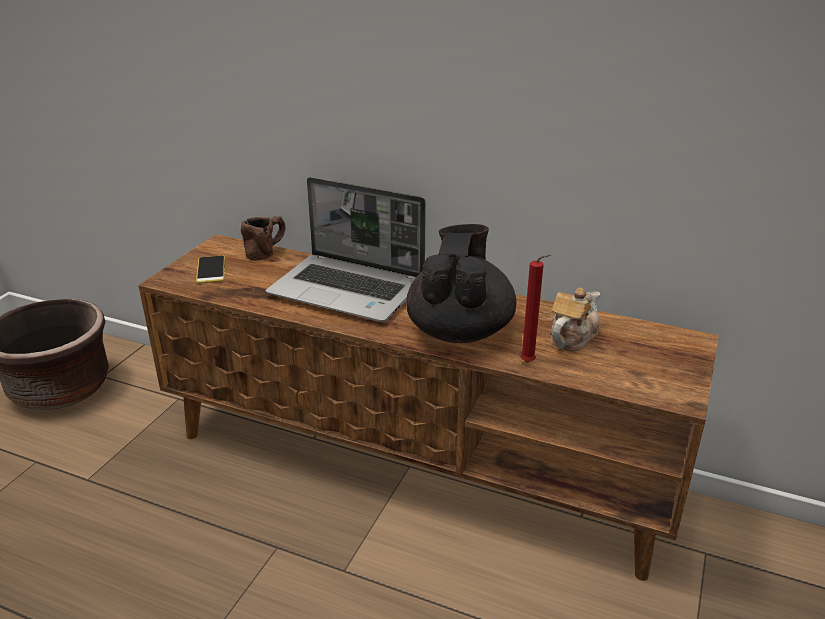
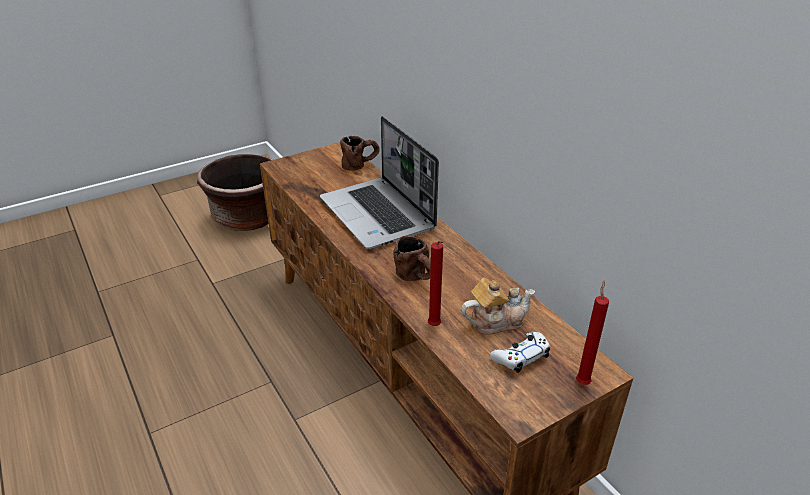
camera: 35 degrees right, 5 degrees up
(211, 270) = (310, 167): phone -> none
(459, 330) = (416, 278): black teapot -> brown mug
(626, 355) = (521, 356): none -> white game controller
(691, 353) = (582, 381): none -> red candle

